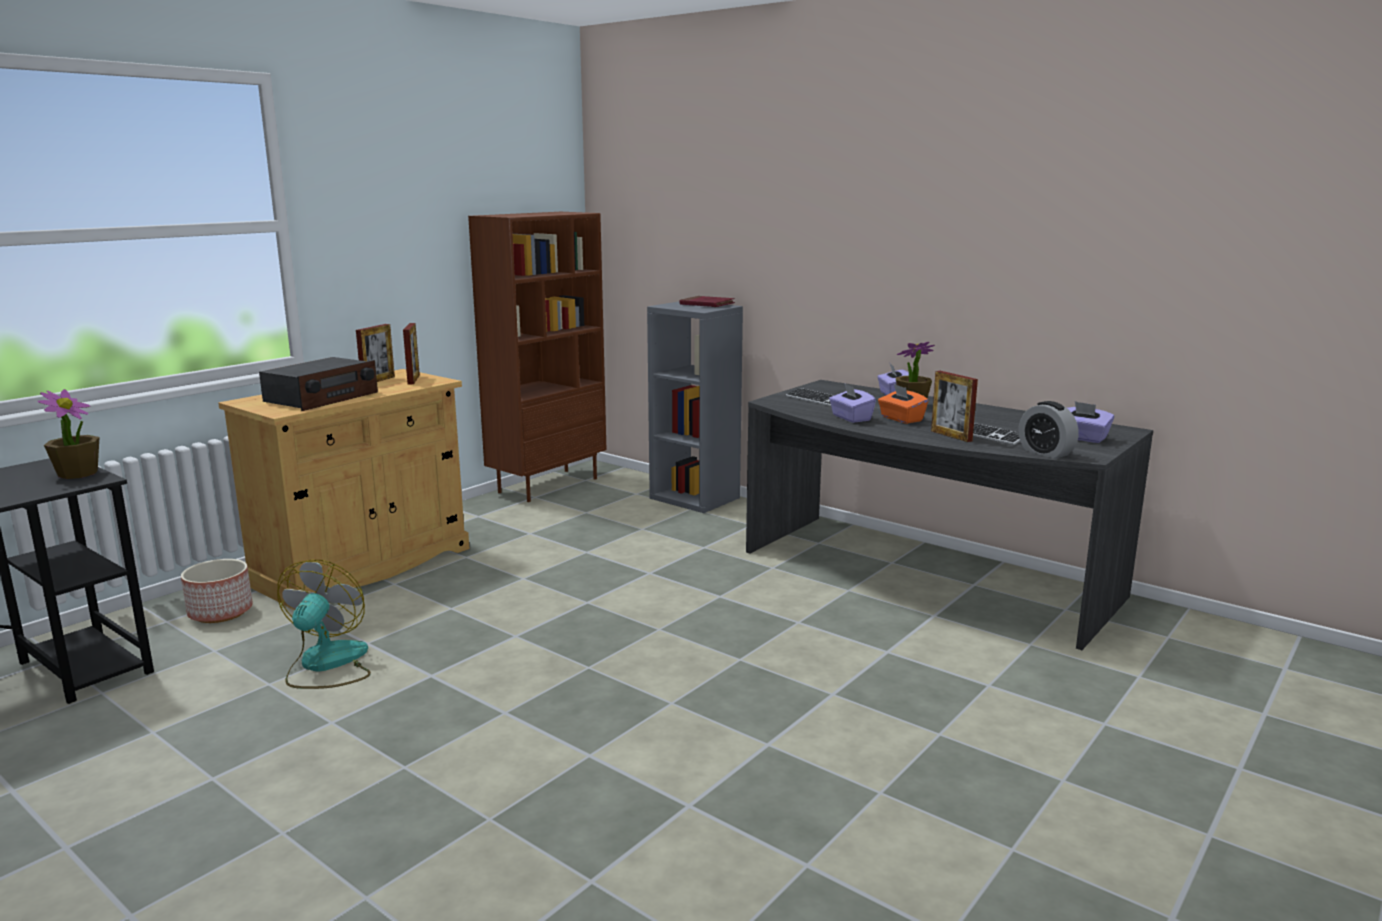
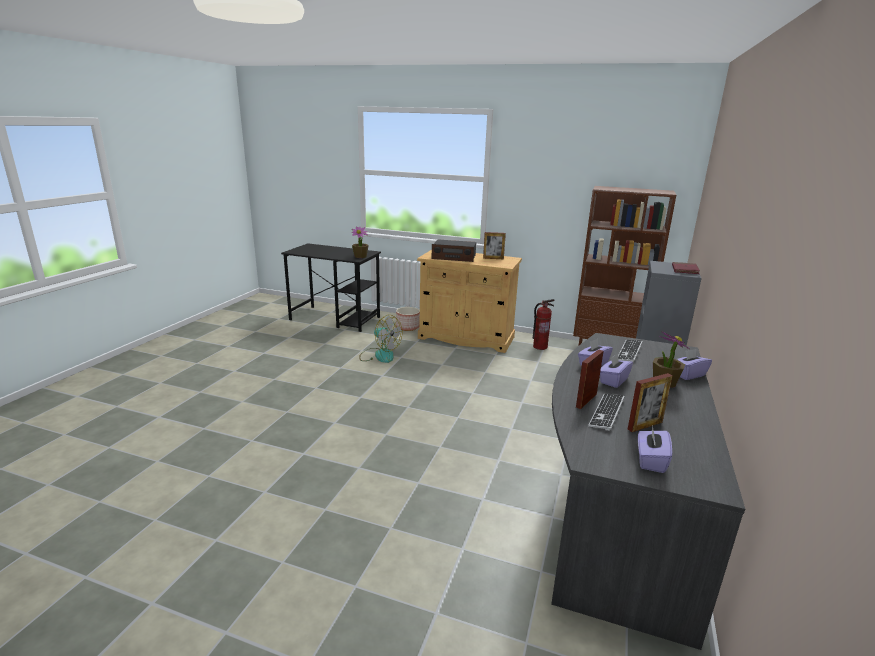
camera: 70 degrees right, 5 degrees up
(326, 665) = (379, 355): fan -> fan turned 45 degrees clockwise
(413, 379) = (502, 262): picture frame -> picture frame (645, 426)
(479, 520) = (540, 347): none -> fire extinguisher
(901, 419) = (613, 381): orange tissue box -> purple tissue box
(1045, 453) = (578, 440): alarm clock -> none

